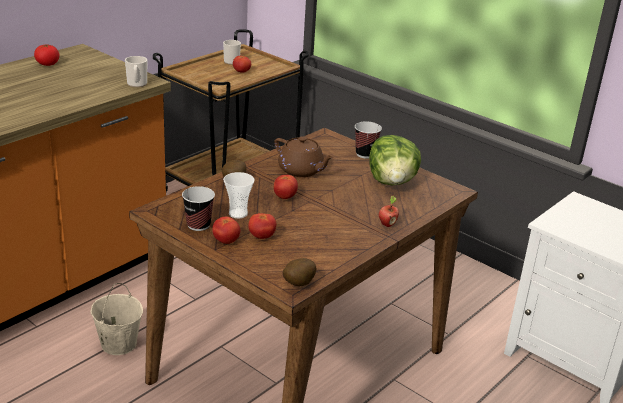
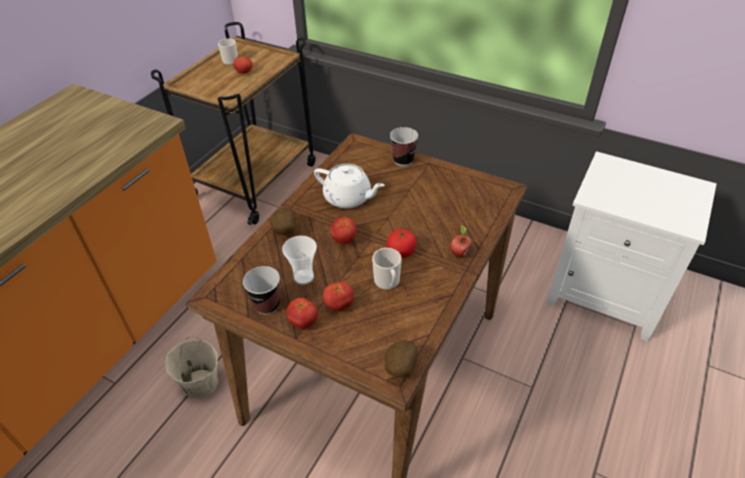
camera: 10 degrees left, 15 degrees up
(47, 64) = (41, 122): tomato -> tomato (401, 252)
(137, 84) = (148, 131): mug -> mug (388, 282)
(301, 170) = (348, 198): brown teapot -> white teapot
(392, 182) = (442, 192): lettuce -> none

